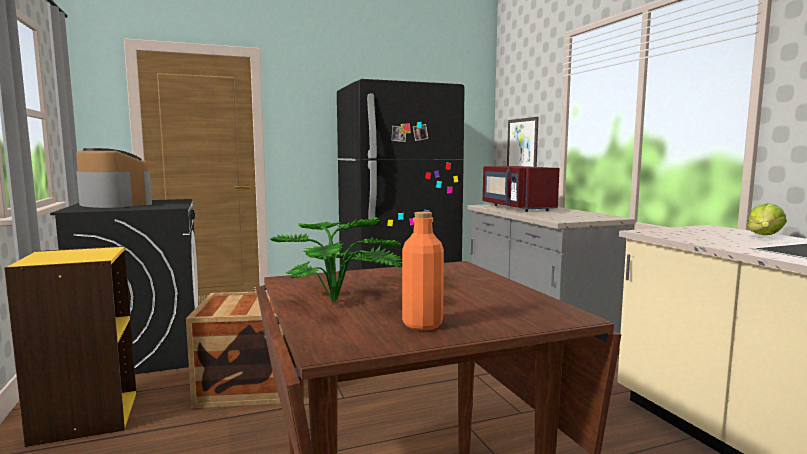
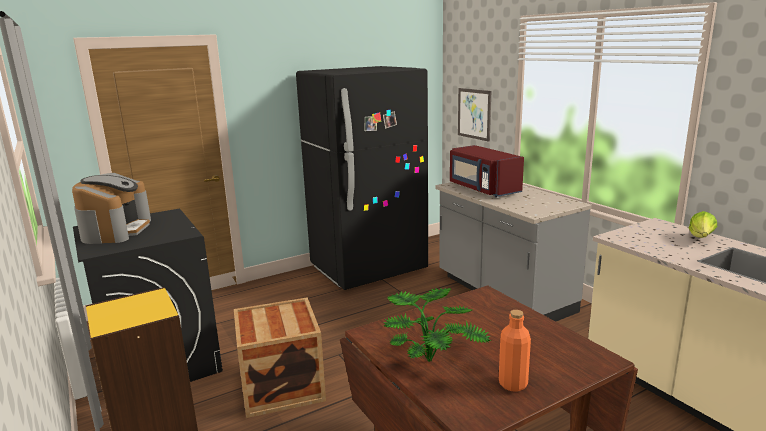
camera: 10 degrees left, 10 degrees up
(114, 204) = (116, 230): coffee machine -> coffee machine turned 60 degrees clockwise

